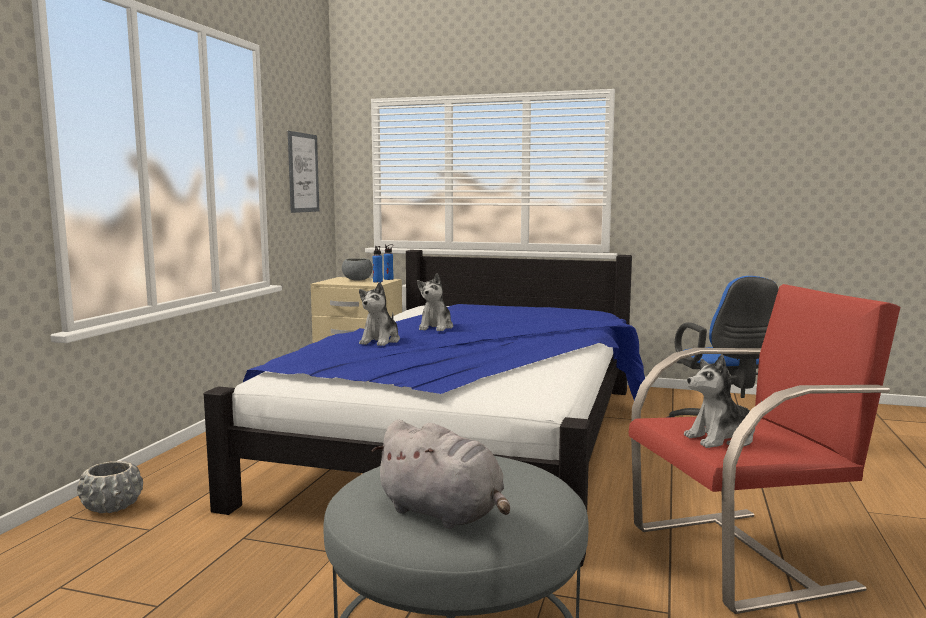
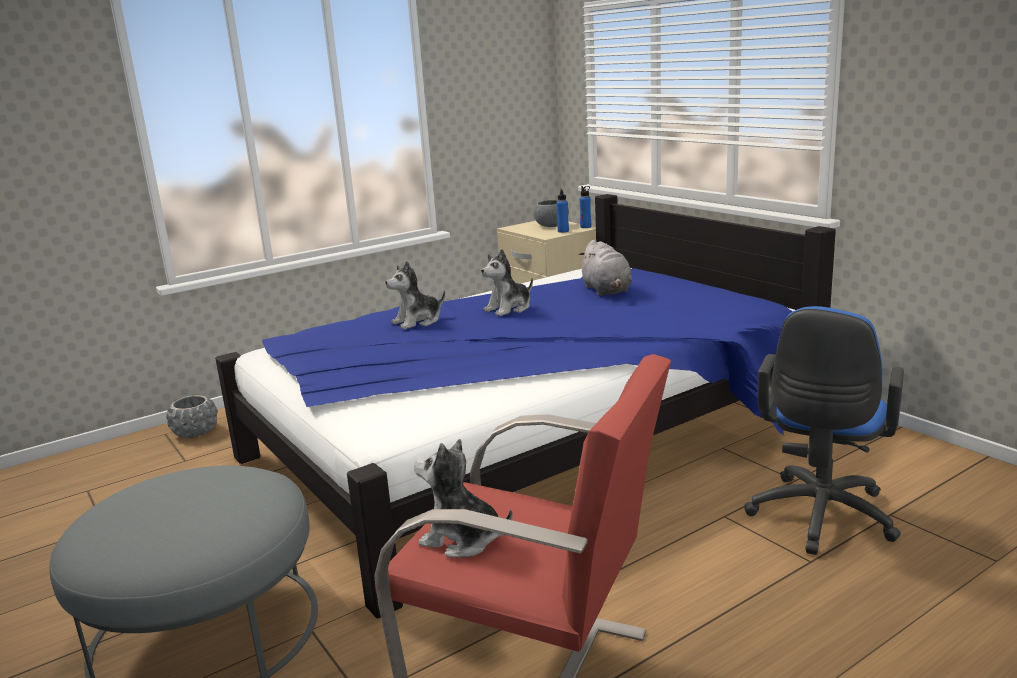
camera: 40 degrees right, 10 degrees up
(303, 172) = (496, 102): picture -> none
(444, 513) = (119, 532): grey plush toy -> grey plush toy (607, 291)

